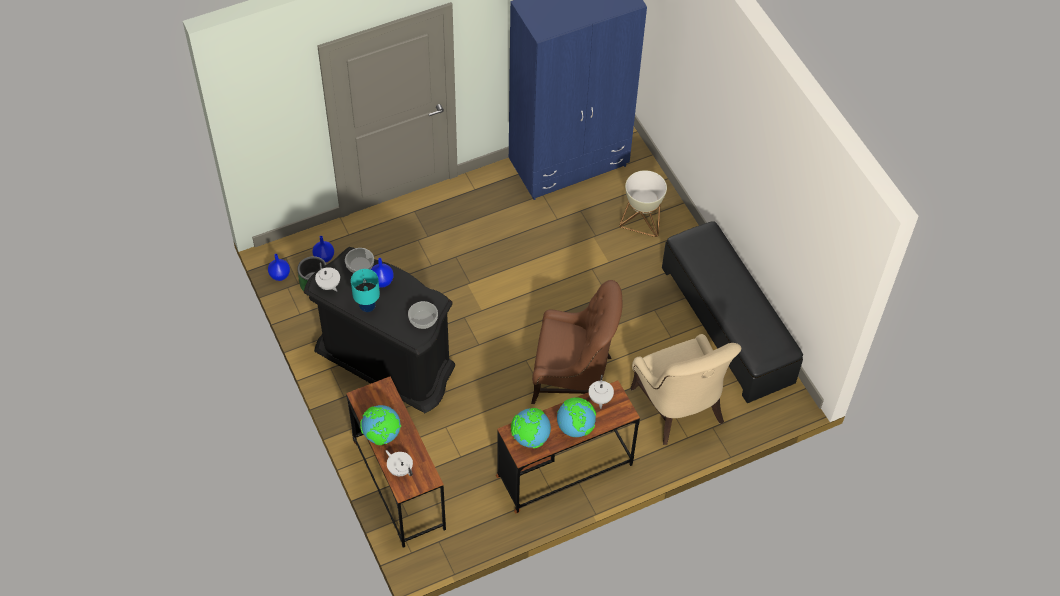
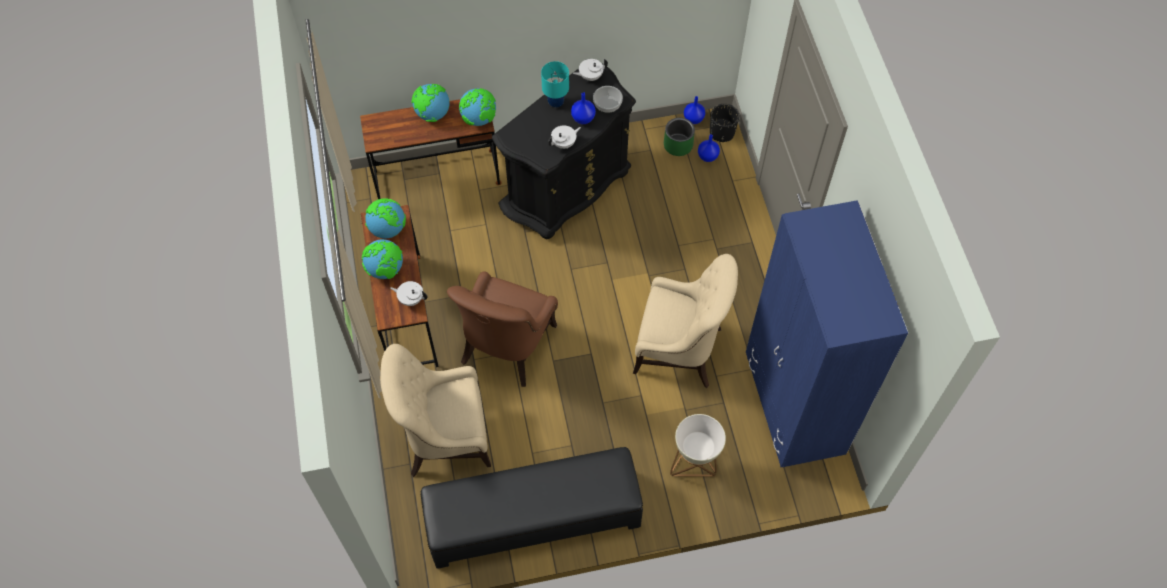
camera: 105 degrees right, 5 degrees up
(292, 250) = (722, 133): none -> black planter
(379, 392) = (479, 119): none -> globe
(400, 469) = (392, 122): white teapot -> white teapot (564, 143)
(423, 319) = (528, 144): bowl -> none
(539, 248) = (679, 349): none -> beige chair

